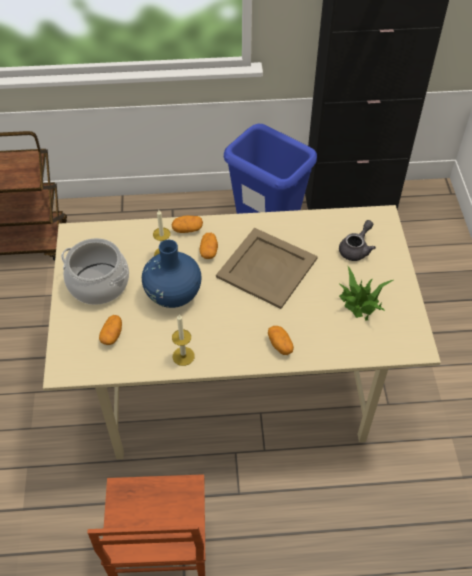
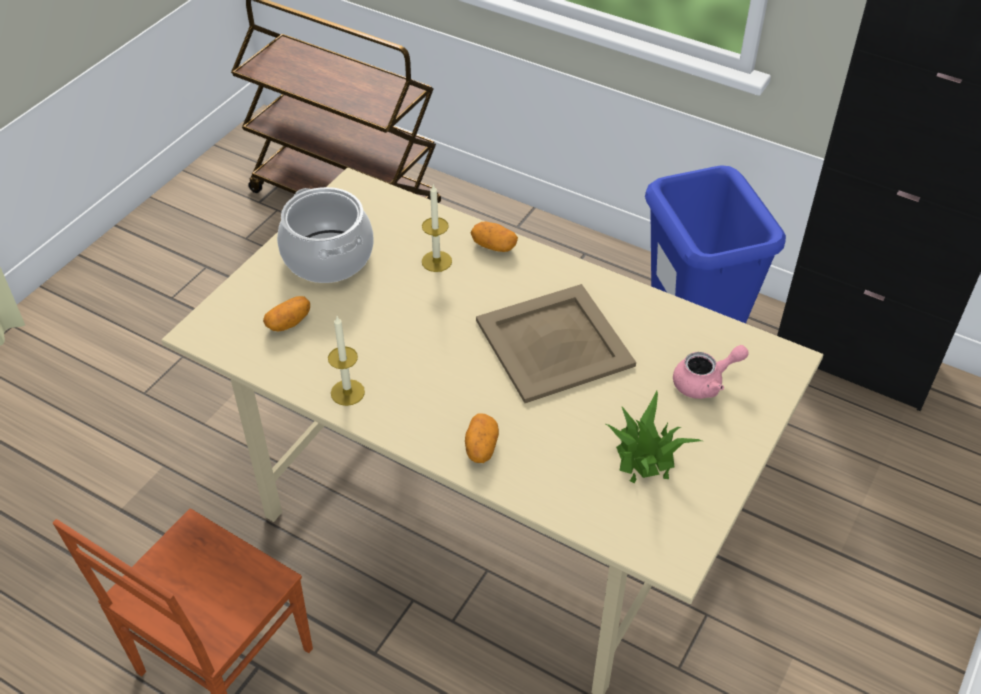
camera: 35 degrees right, 5 degrees down
(173, 294) = (404, 313): blue vase -> none
(209, 251) = (496, 285): potato -> none
(356, 249) = (705, 382): grey teapot -> pink teapot

